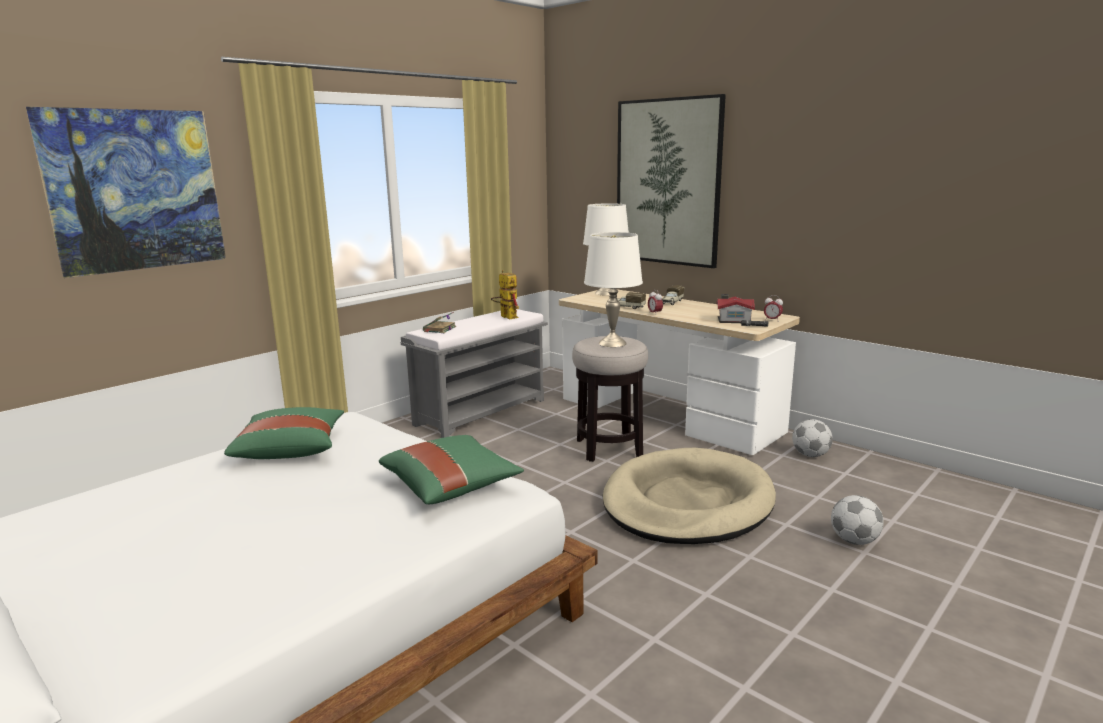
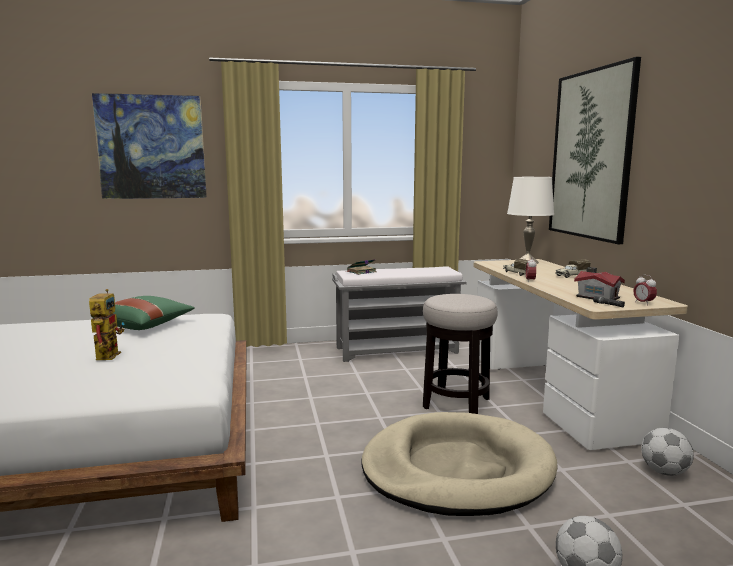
camera: 35 degrees right, 5 degrees down
(451, 486) = (166, 370): green pillow -> none
(505, 316) = (428, 271): toy robot -> toy robot (108, 354)
(613, 343) = (459, 299): white table lamp -> none

